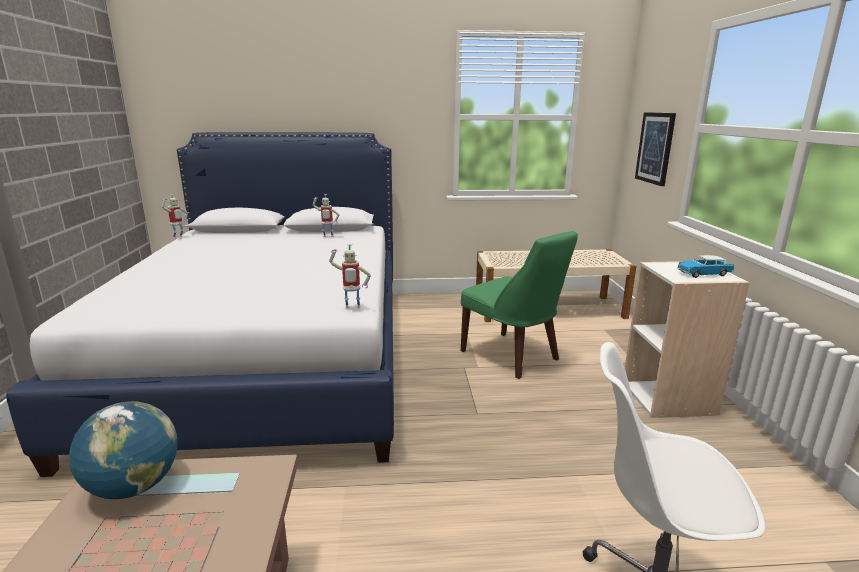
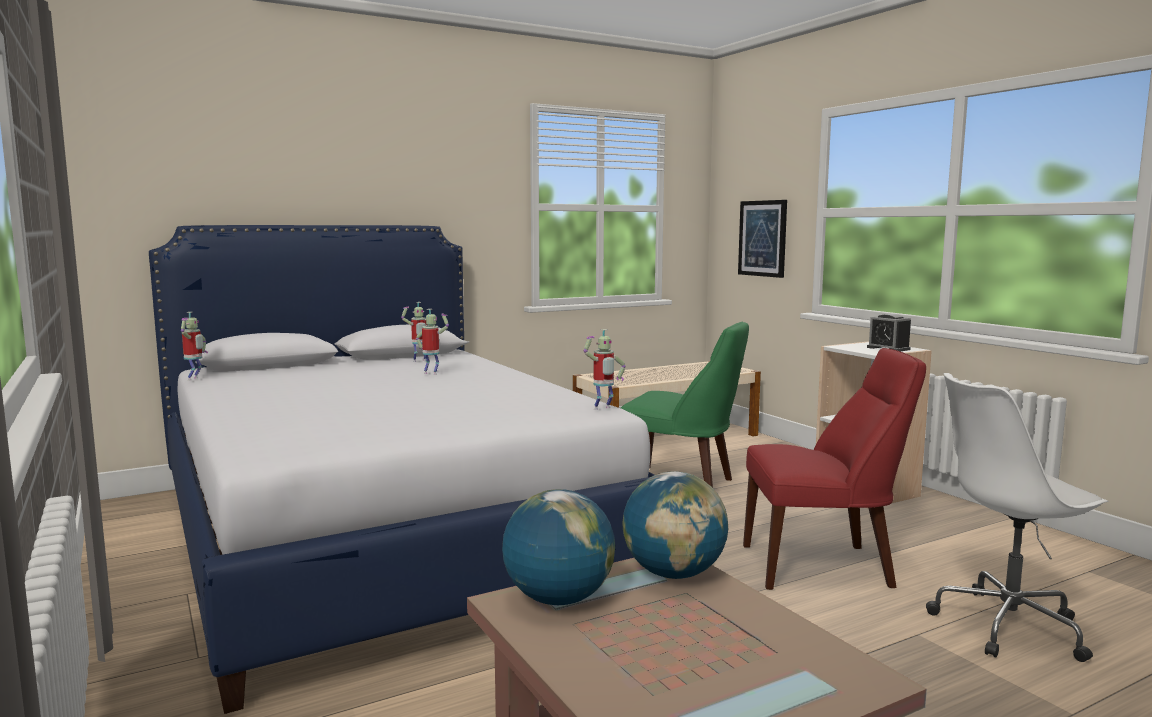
camera: 25 degrees left, 10 degrees down
(245, 486) = (674, 573): none -> globe
(312, 250) = (432, 373): none -> toy robot
(542, 471) = (823, 566): none -> red chair
(703, 274) = (888, 348): toy car -> alarm clock

